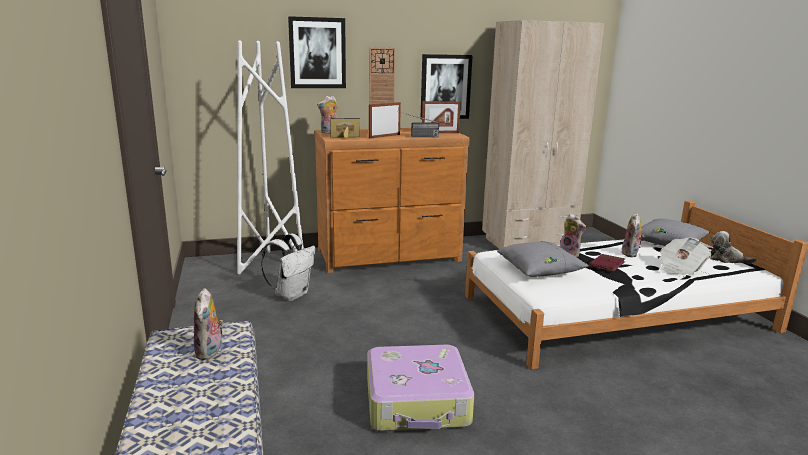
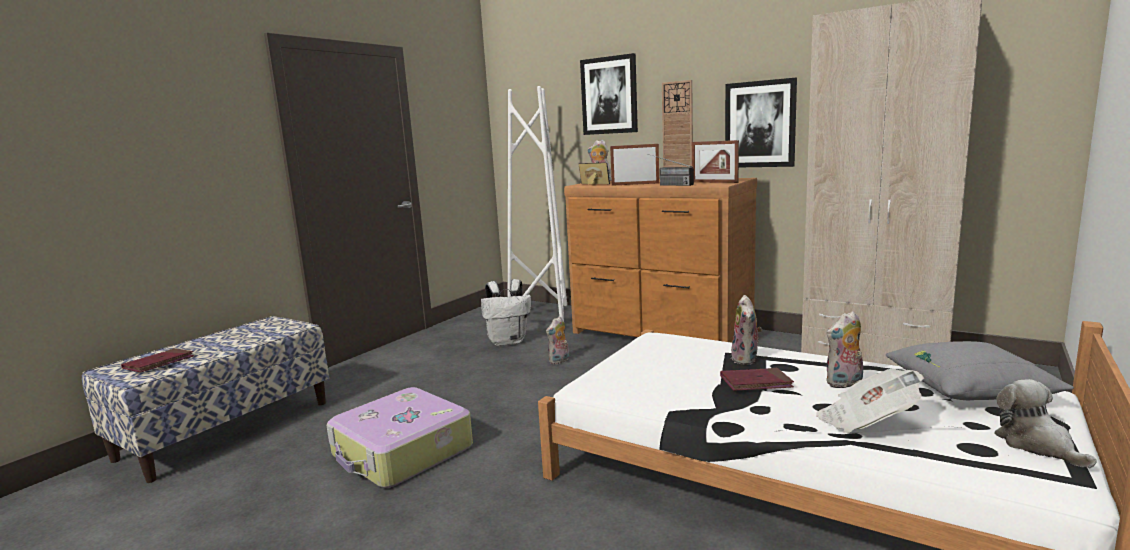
camera: 50 degrees right, 5 degrees down
(196, 418) = (159, 363): none -> red book
(210, 352) = (255, 335): plush toy -> plush toy (559, 361)
(539, 270) = (652, 363): grey pillow -> none

